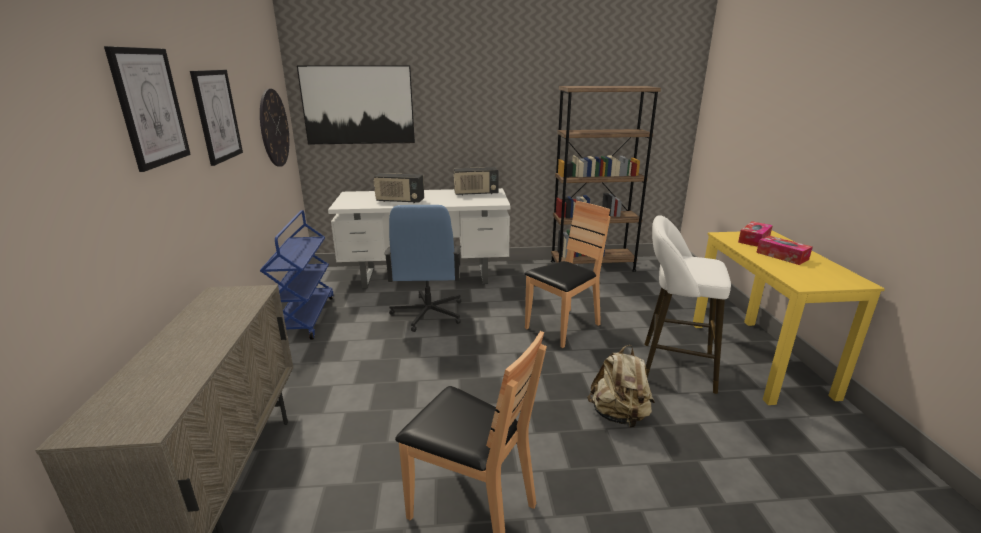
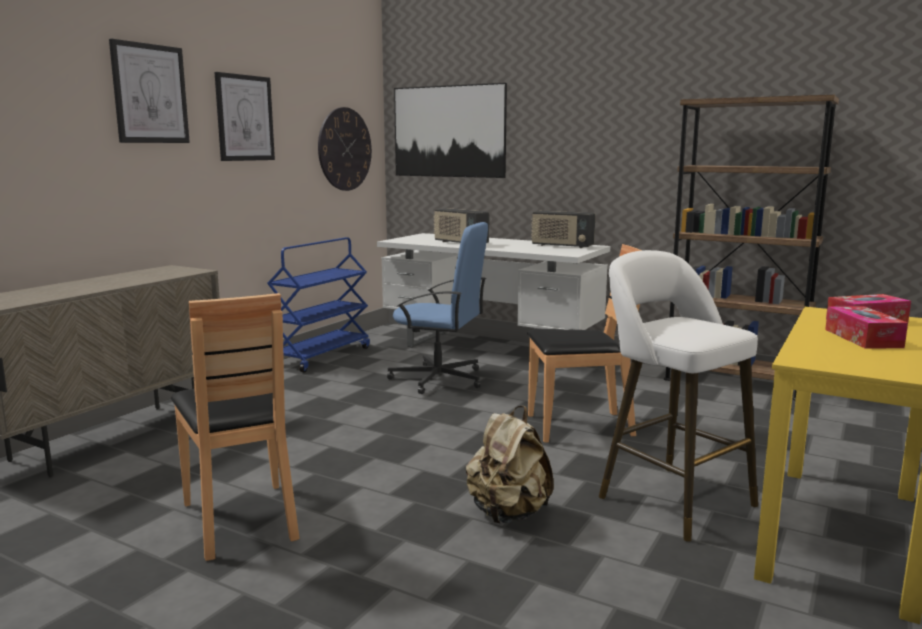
camera: 35 degrees right, 10 degrees down
(428, 314) = (439, 379): blue office chair -> blue office chair turned 105 degrees counterclockwise

